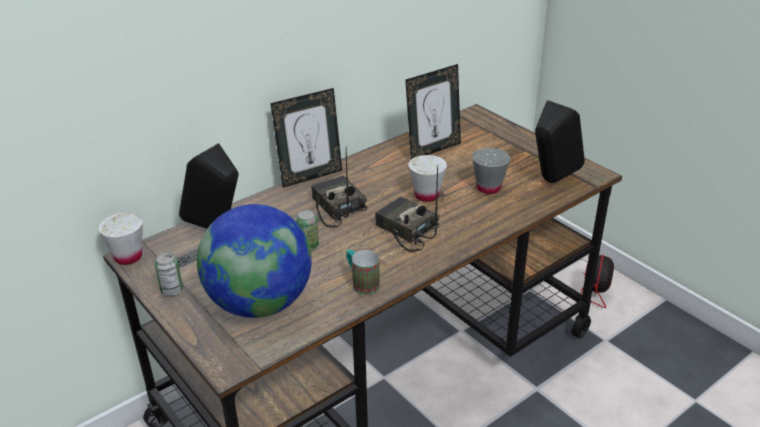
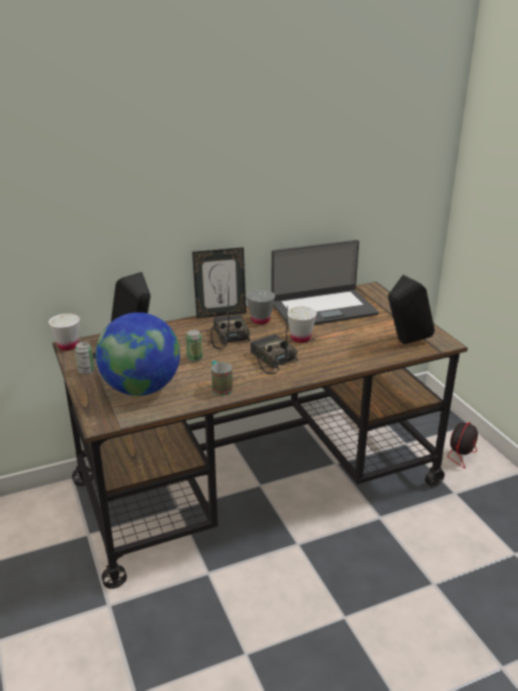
camera: 15 degrees right, 5 degrees down
(433, 150) = (323, 308): picture frame -> laptop
(488, 188) = (352, 340): grey cup -> grey cup (260, 320)

